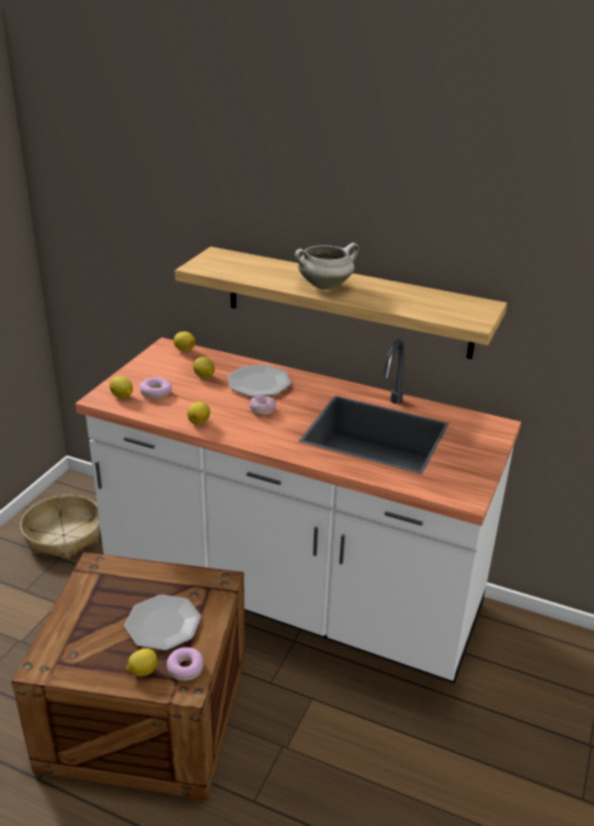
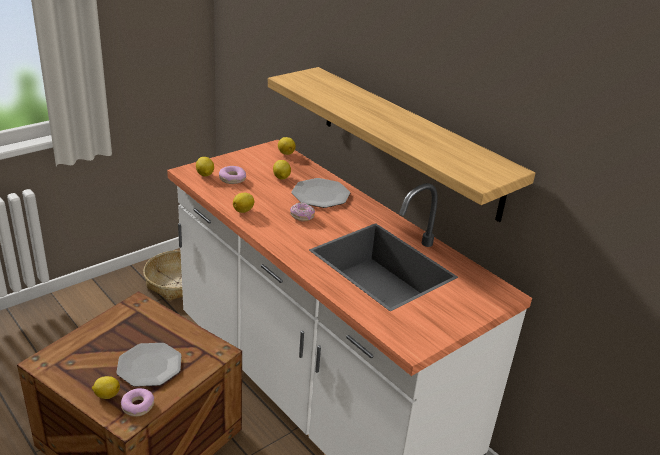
camera: 25 degrees right, 0 degrees up
(325, 285) = (377, 117): white cooking pot -> none

